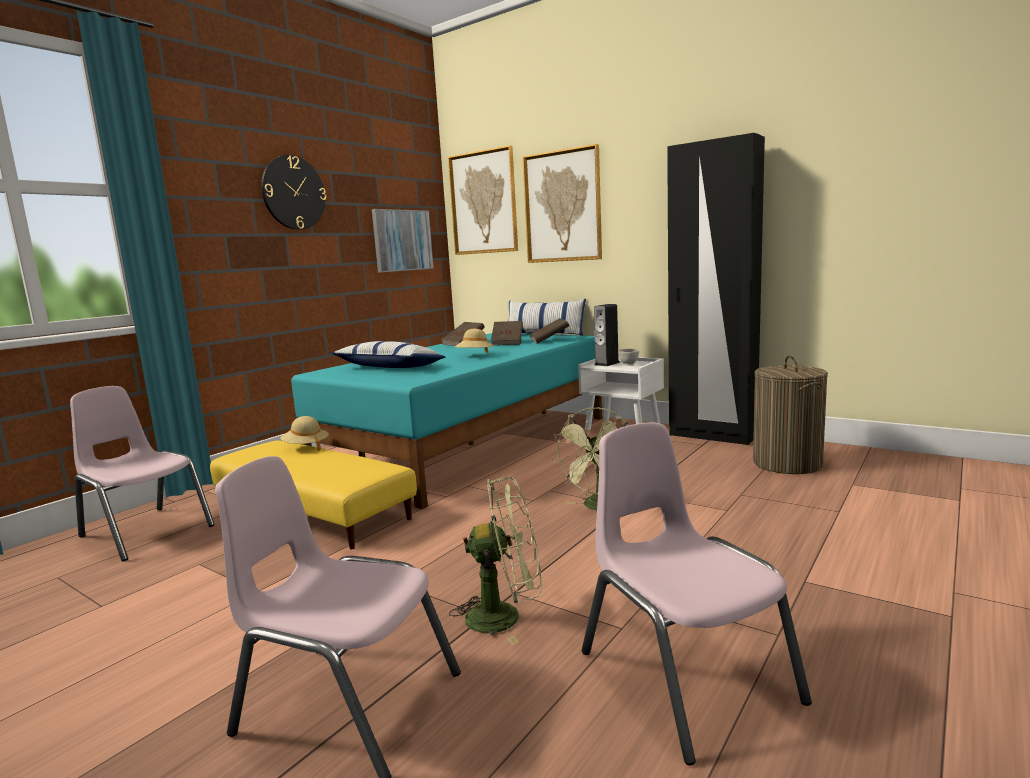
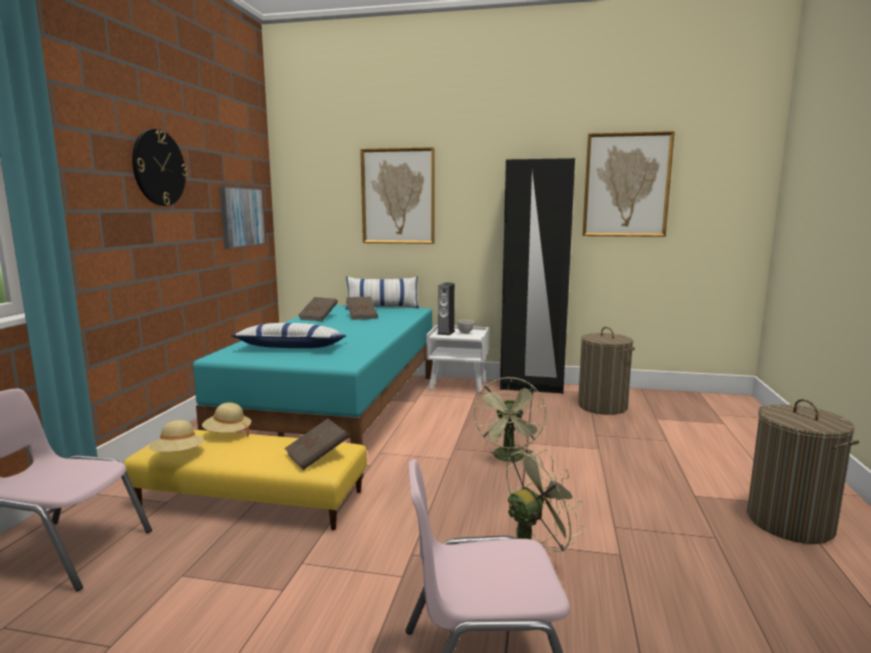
camera: 25 degrees left, 0 degrees up
(475, 356) = (357, 332): beige hat -> beige hat (178, 455)
(483, 203) = (316, 185): picture -> picture (626, 185)
(549, 340) = (397, 314): brown book -> brown book (317, 457)
(685, 676) = (693, 581): pink chair -> none
(925, 639) = (790, 522): none -> laundry basket

